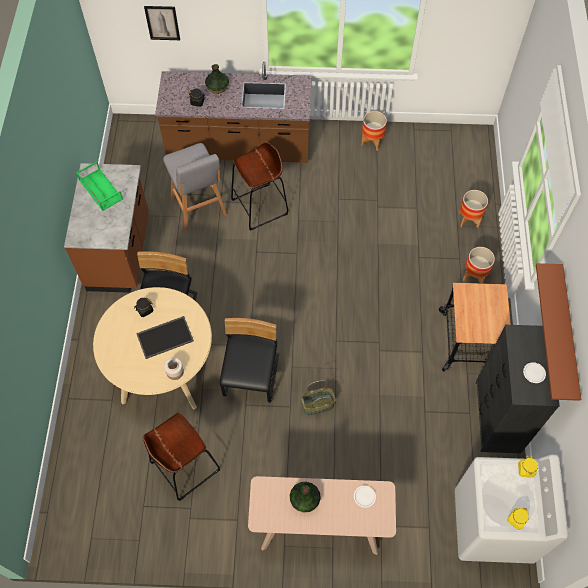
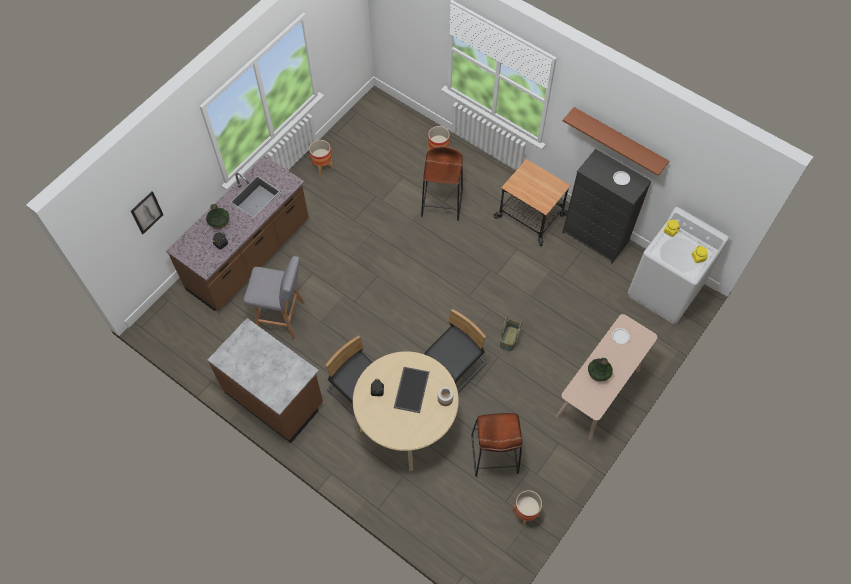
camera: 55 degrees left, 0 degrees up
(100, 189) = (246, 359): green tray -> none
(252, 376) = (455, 367): black chair -> black chair turned 90 degrees clockwise
(260, 207) = (316, 275): brown stool -> brown stool (442, 203)
(474, 276) = (484, 180): planter -> planter (525, 513)

